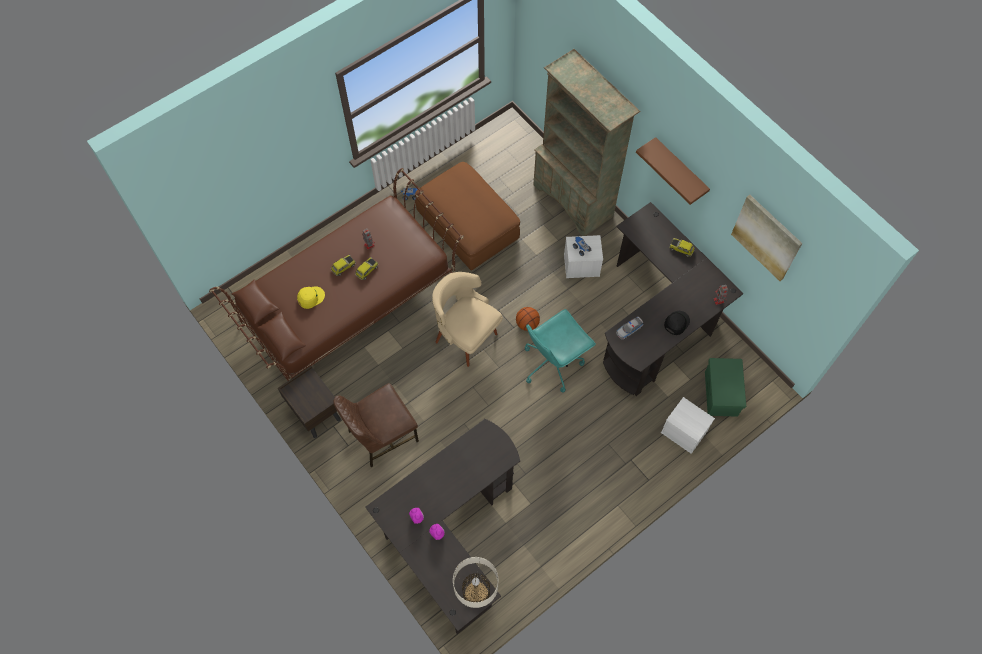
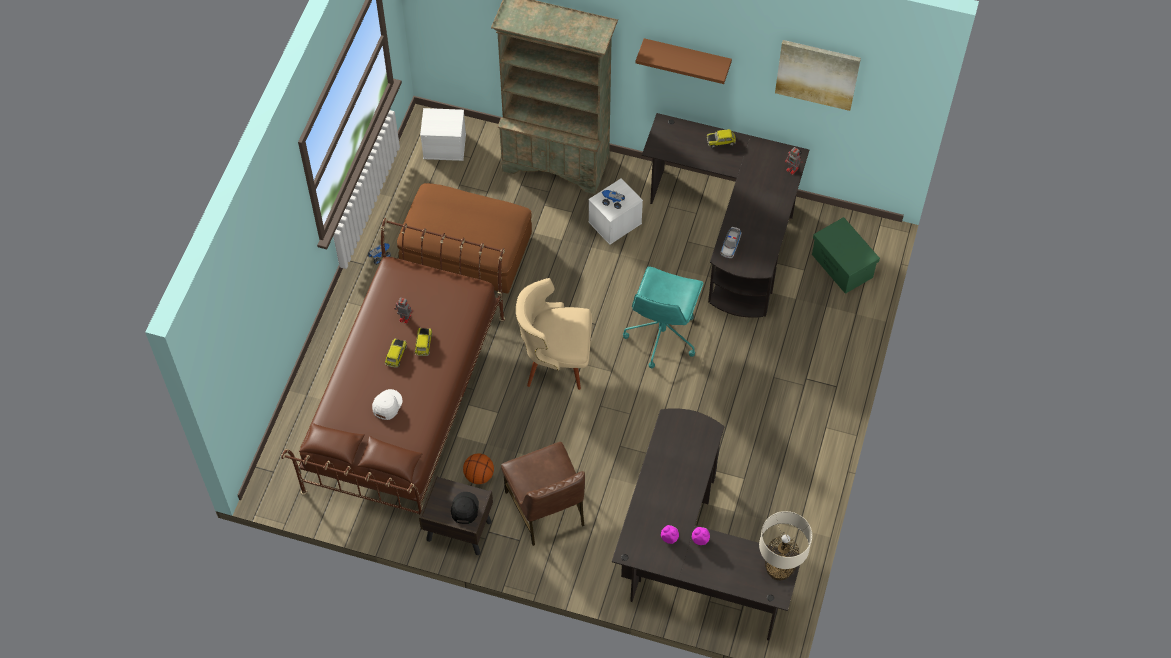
camera: 35 degrees left, 5 degrees down
(310, 297) = (387, 405): yellow cap -> white cap
(381, 435) = (546, 509): brown chair -> brown chair turned 45 degrees counterclockwise
(527, 324) = (606, 312): basketball -> basketball (479, 475)
(676, 323) = (769, 213): black cap -> black cap (464, 508)
(684, 431) = (835, 321): white storage box -> white storage box (445, 146)

